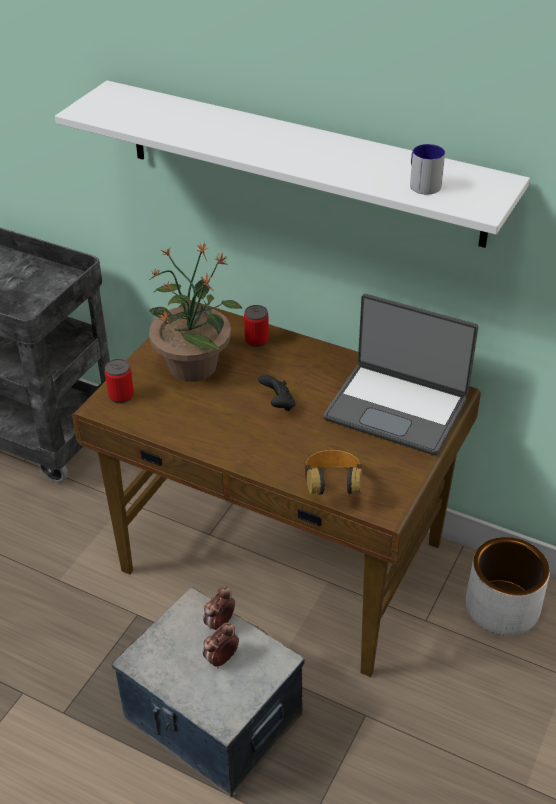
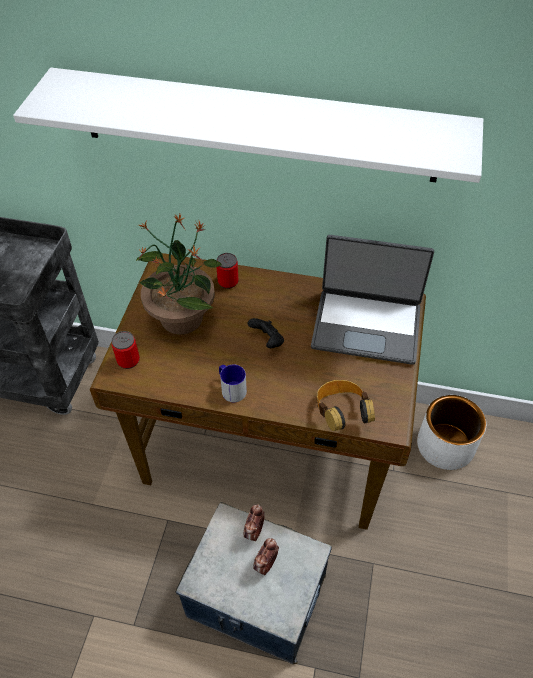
camera: 15 degrees left, 10 degrees up
(422, 183) = (394, 139): mug -> mug (231, 388)

